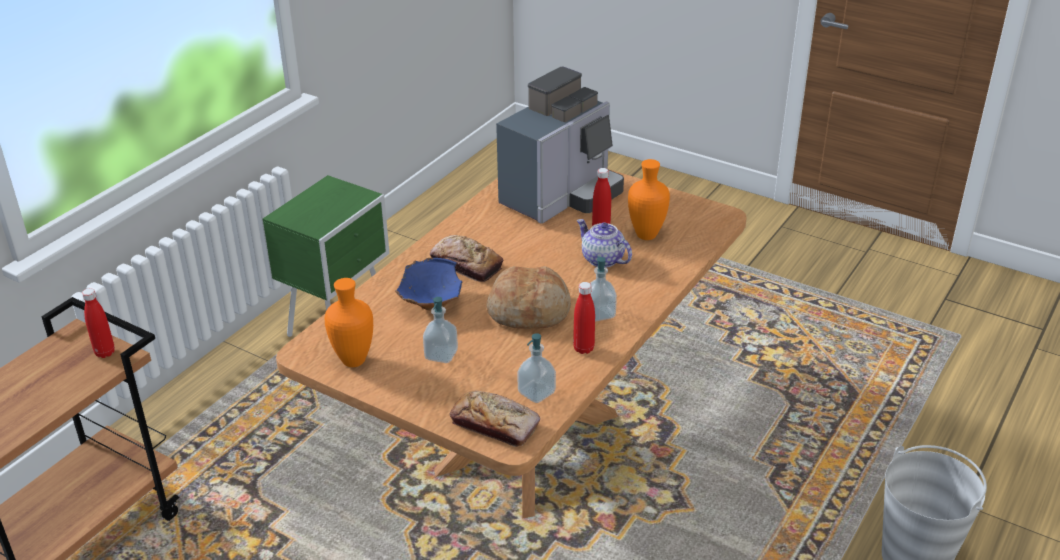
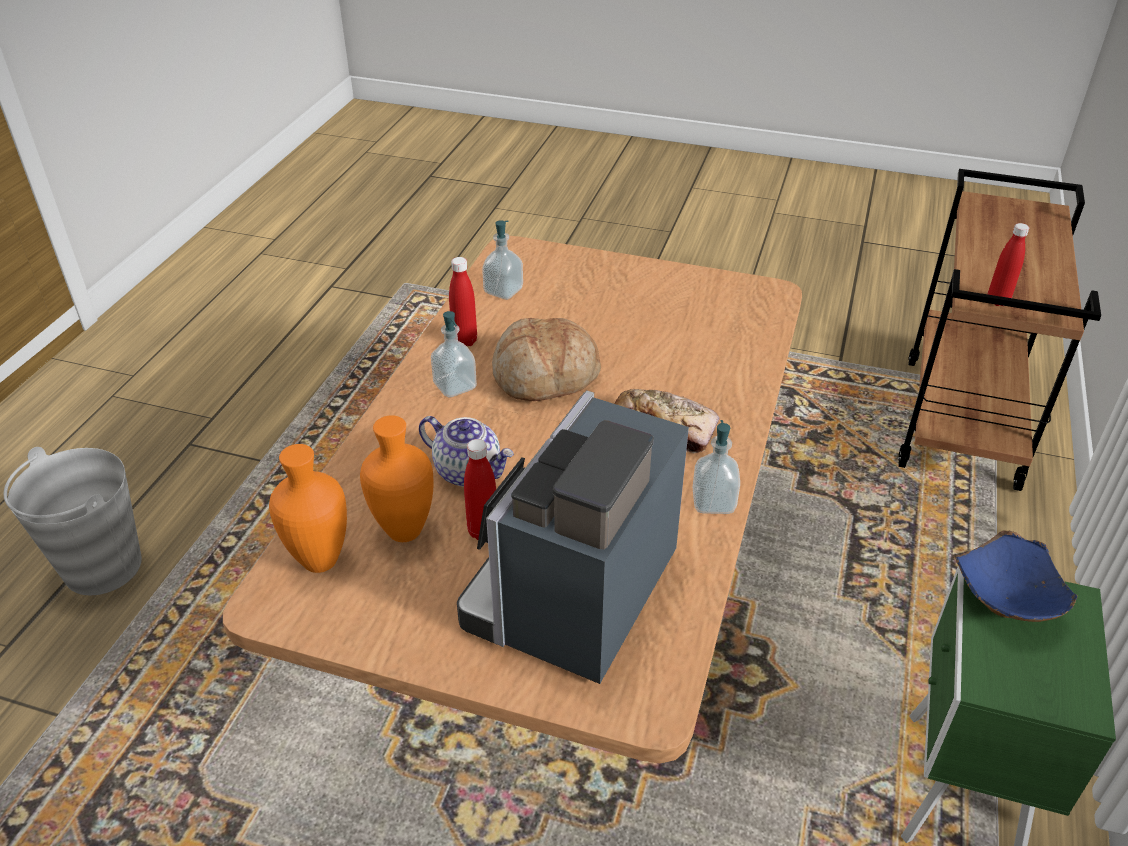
camera: 165 degrees right, 5 degrees up
(353, 362) = (713, 291): orange vase -> orange vase (321, 559)
(430, 302) = (676, 367): blue bowl -> blue bowl (1007, 602)
(441, 355) = (624, 311): soap dispenser -> soap dispenser (713, 502)
(495, 425) = (533, 259): bread -> none

